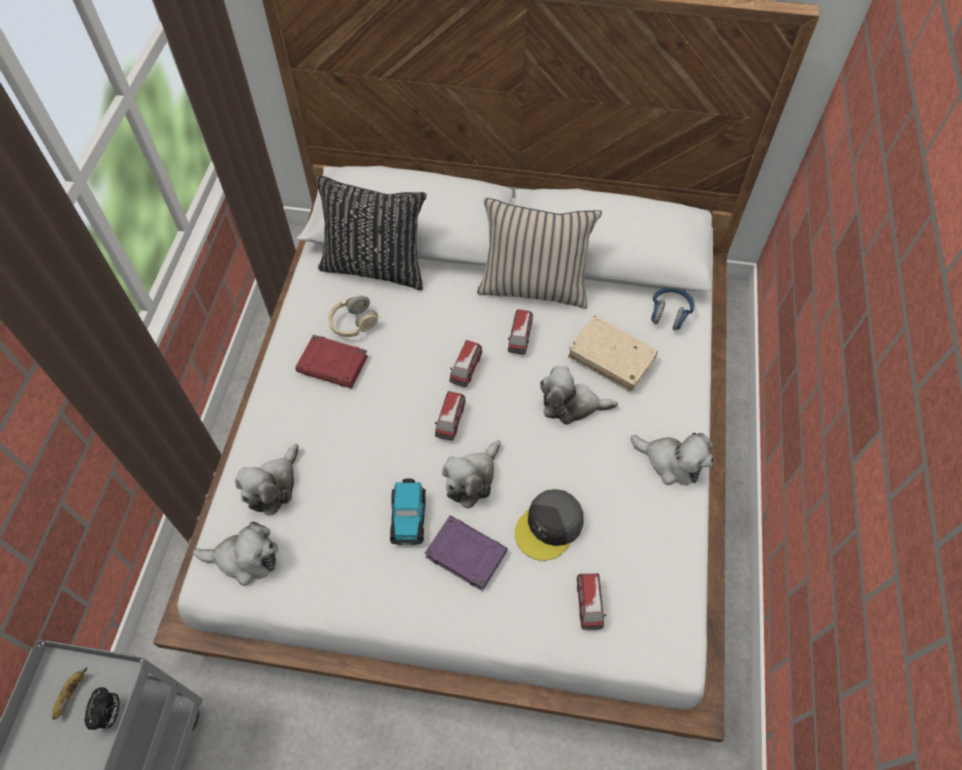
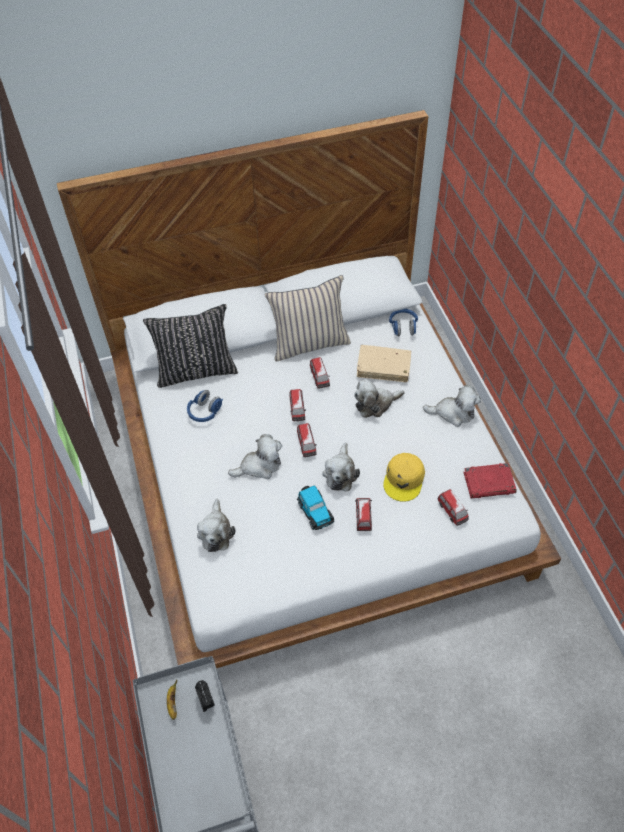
camera: 25 degrees left, 5 degrees down
(245, 559) = (225, 583): plush toy -> plush toy (259, 466)
(333, 364) = (208, 442): red book -> red book (489, 483)
(354, 324) = (205, 412): beige headphones -> blue headphones
(465, 554) = (363, 517): purple book -> toy car
(549, 527) = (404, 479): grey cap -> yellow cap

